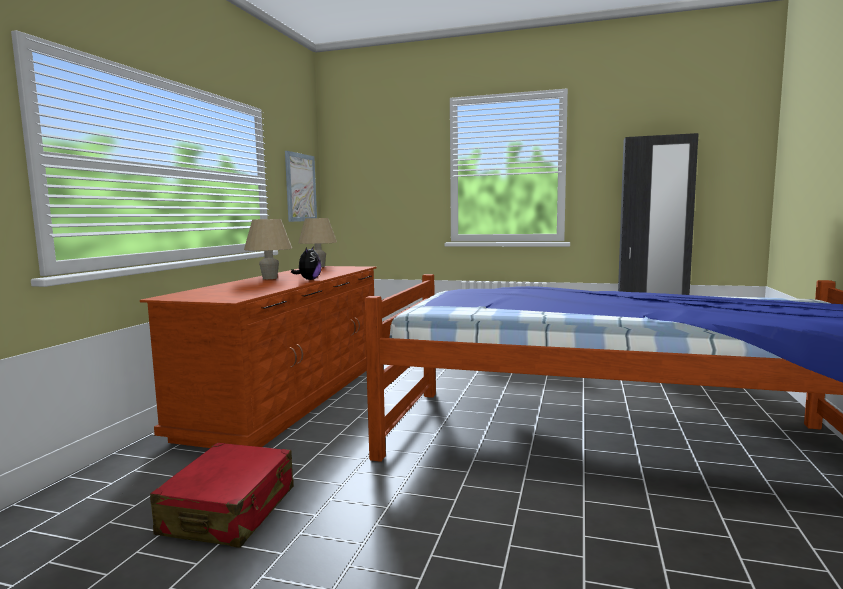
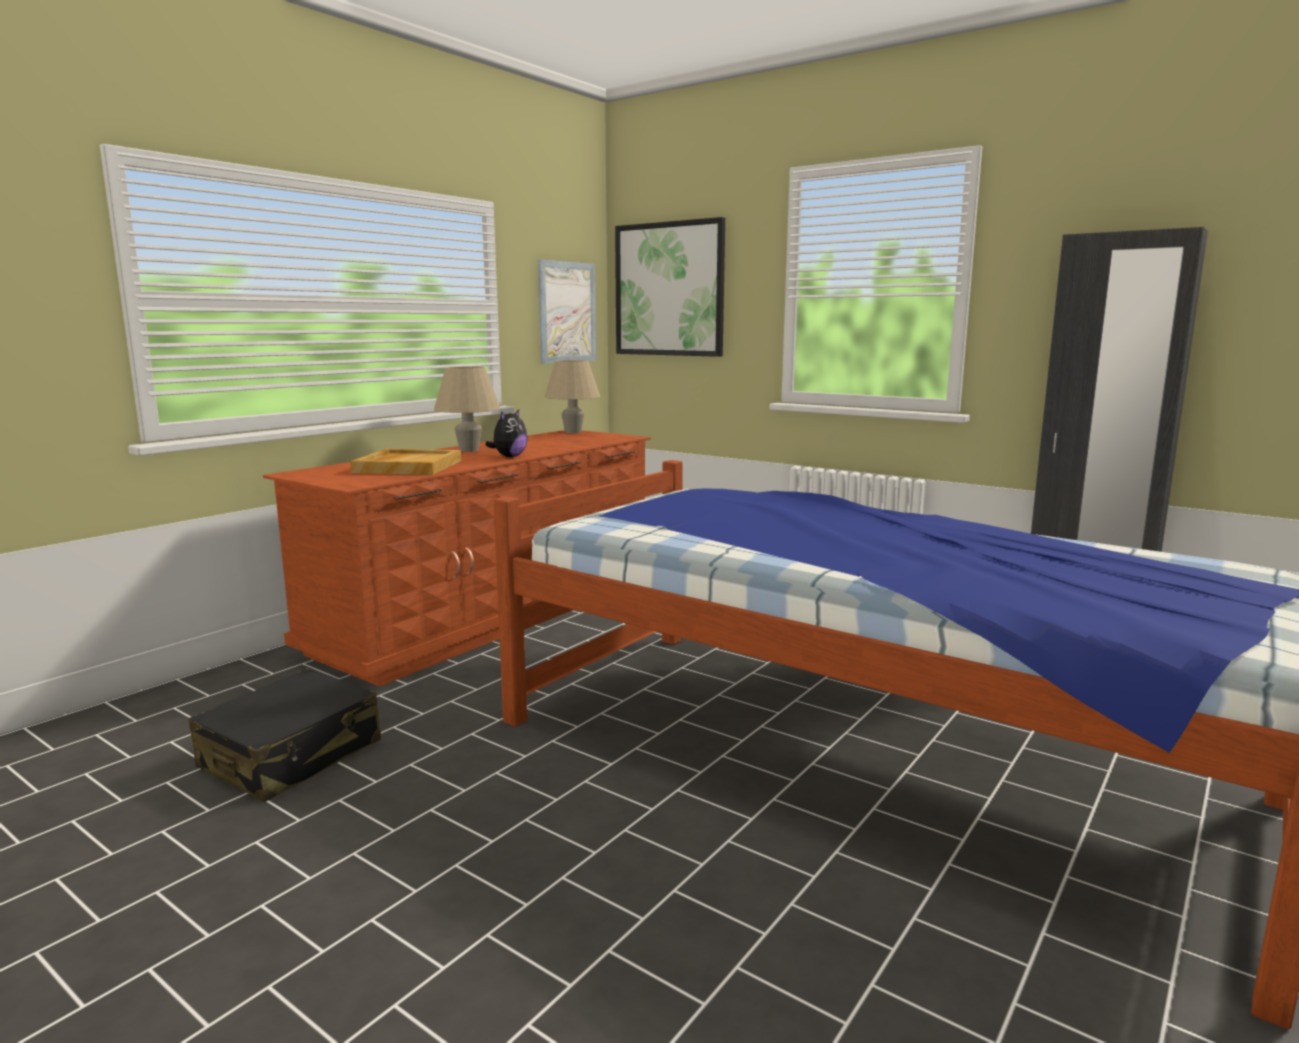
camera: 20 degrees right, 5 degrees up
(229, 511) = (292, 755): red suitcase -> black suitcase
(247, 288) = (408, 466): none -> beige tray
(367, 173) = (669, 289): none -> picture

